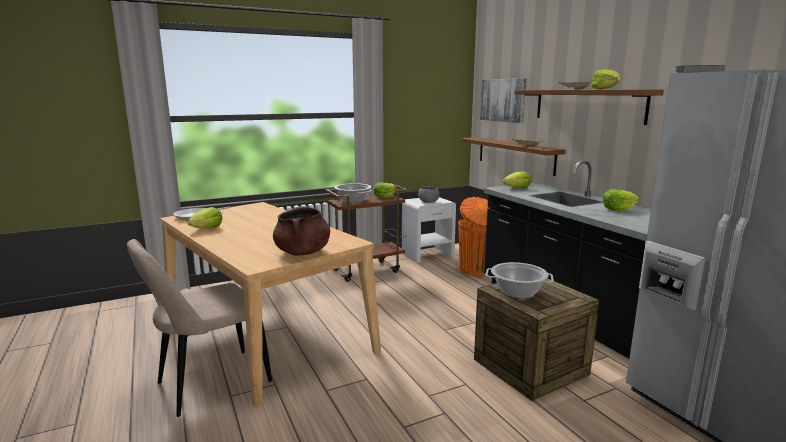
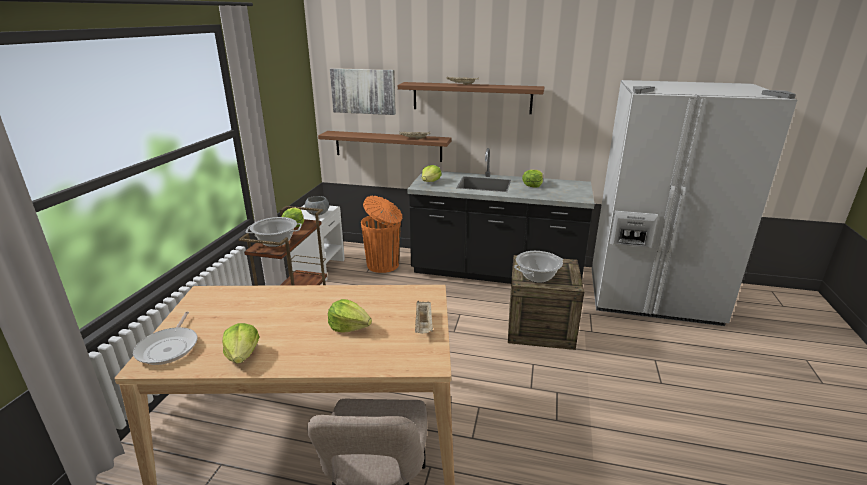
camera: 50 degrees left, 10 degrees up
(302, 252) = (424, 325): brown cooking pot -> beige tray
(605, 89) = (498, 86): lettuce -> lettuce (349, 327)

